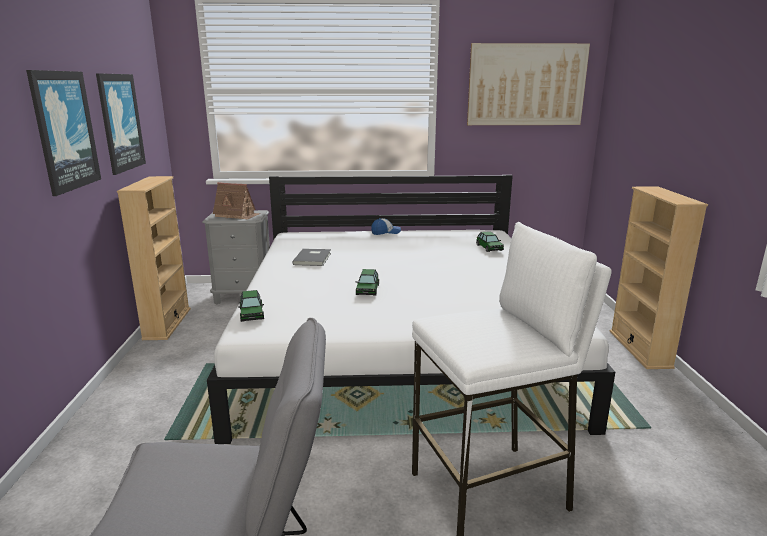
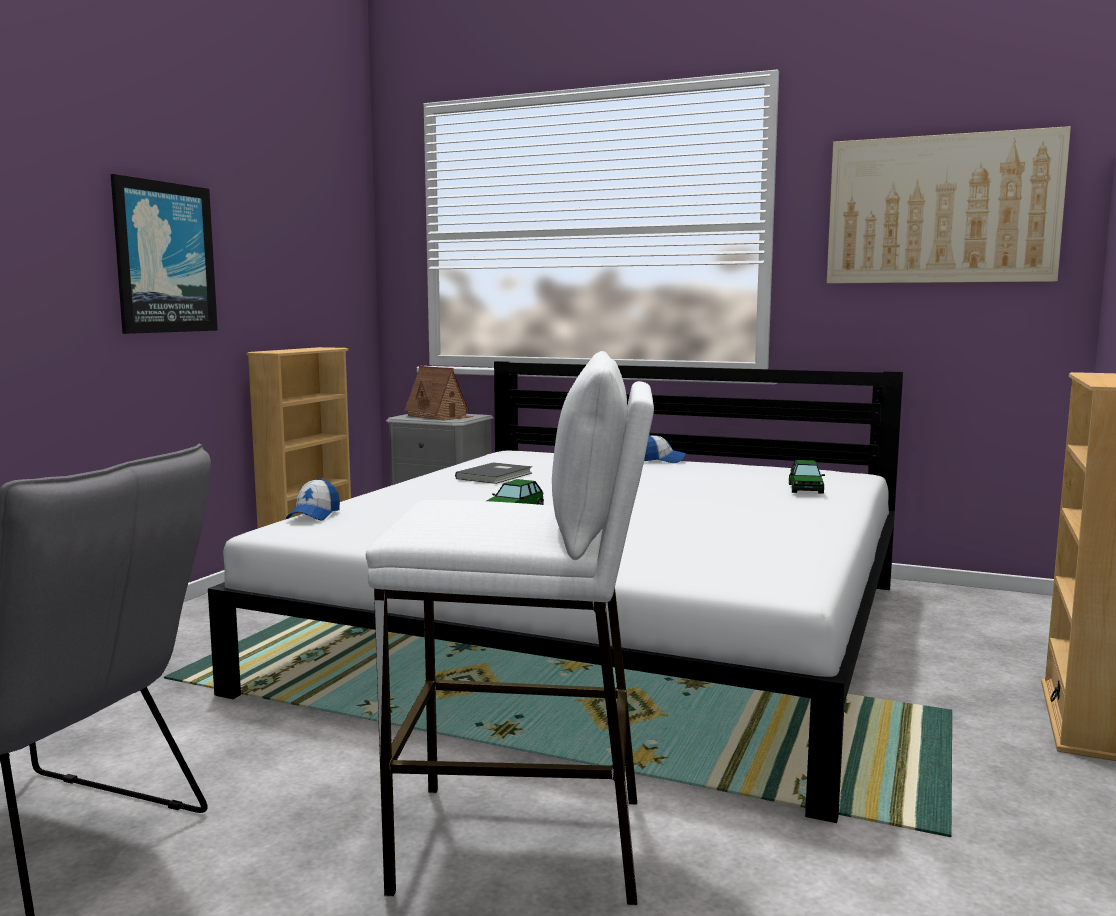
camera: 25 degrees right, 10 degrees down
(120, 122) = (276, 266): picture -> none
(251, 314) = (314, 515): toy car -> cap

